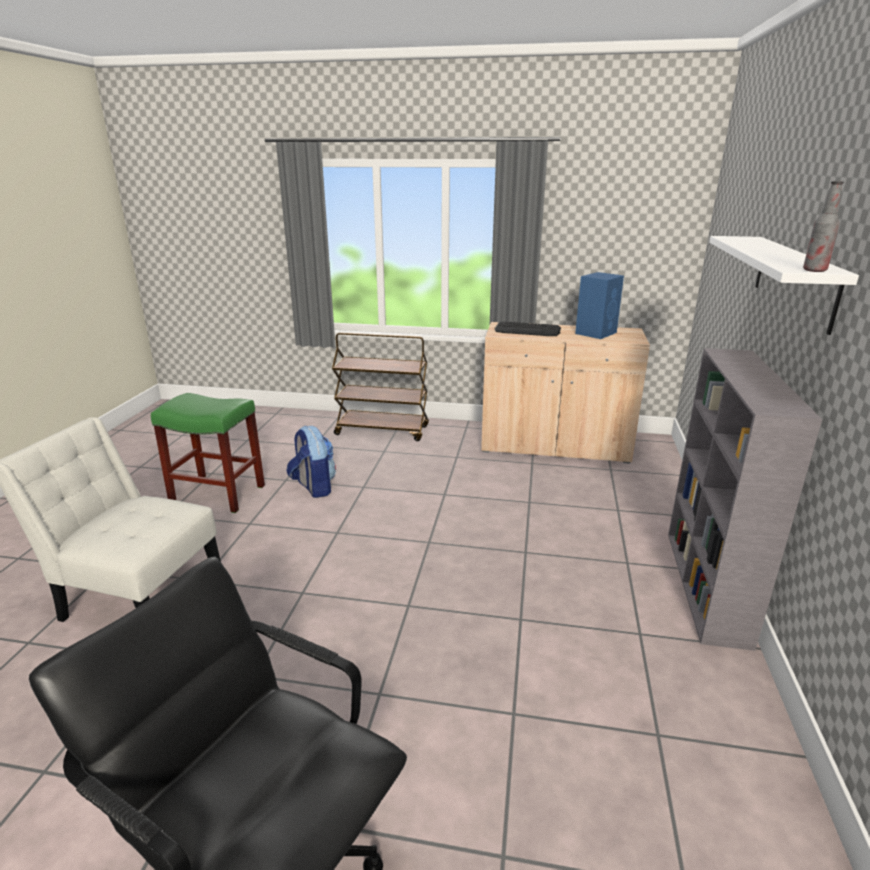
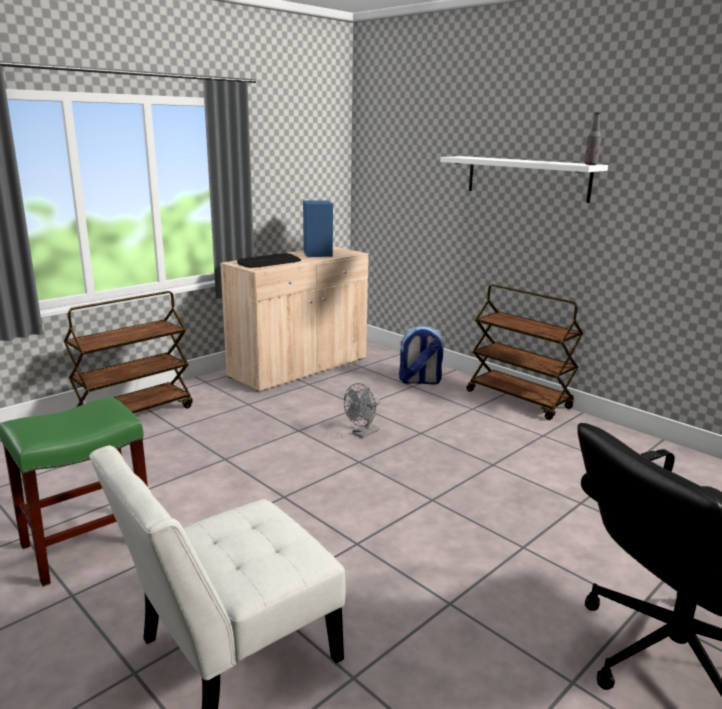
camera: 55 degrees left, 5 degrees down
(313, 487) = (181, 483): backpack -> backpack (419, 381)
(480, 524) = (362, 434): none -> grey fan
(706, 586) = (519, 400): grey bookcase -> brown cart

